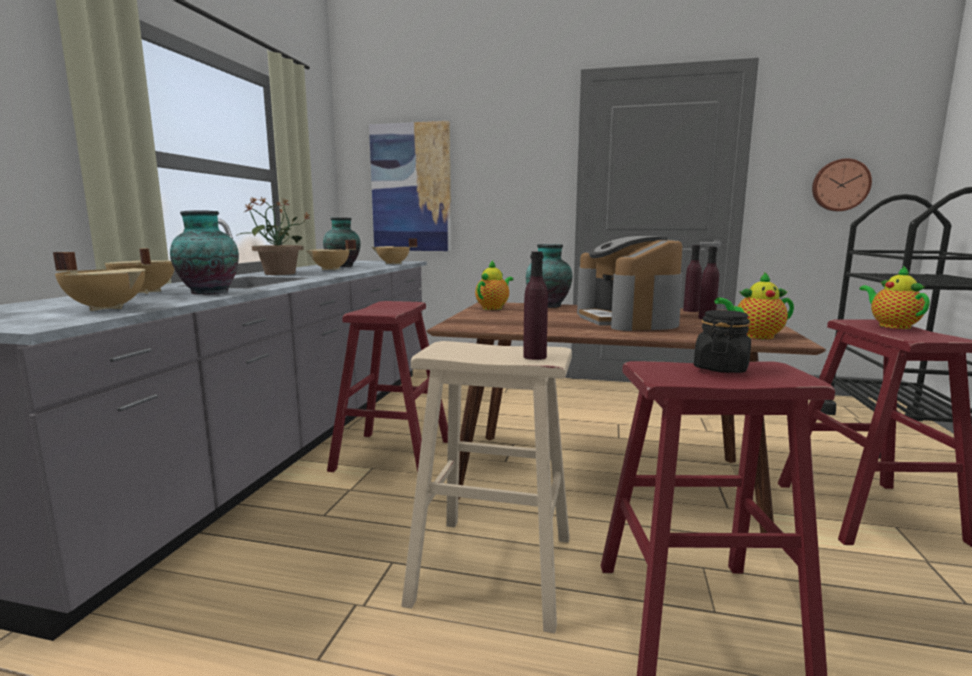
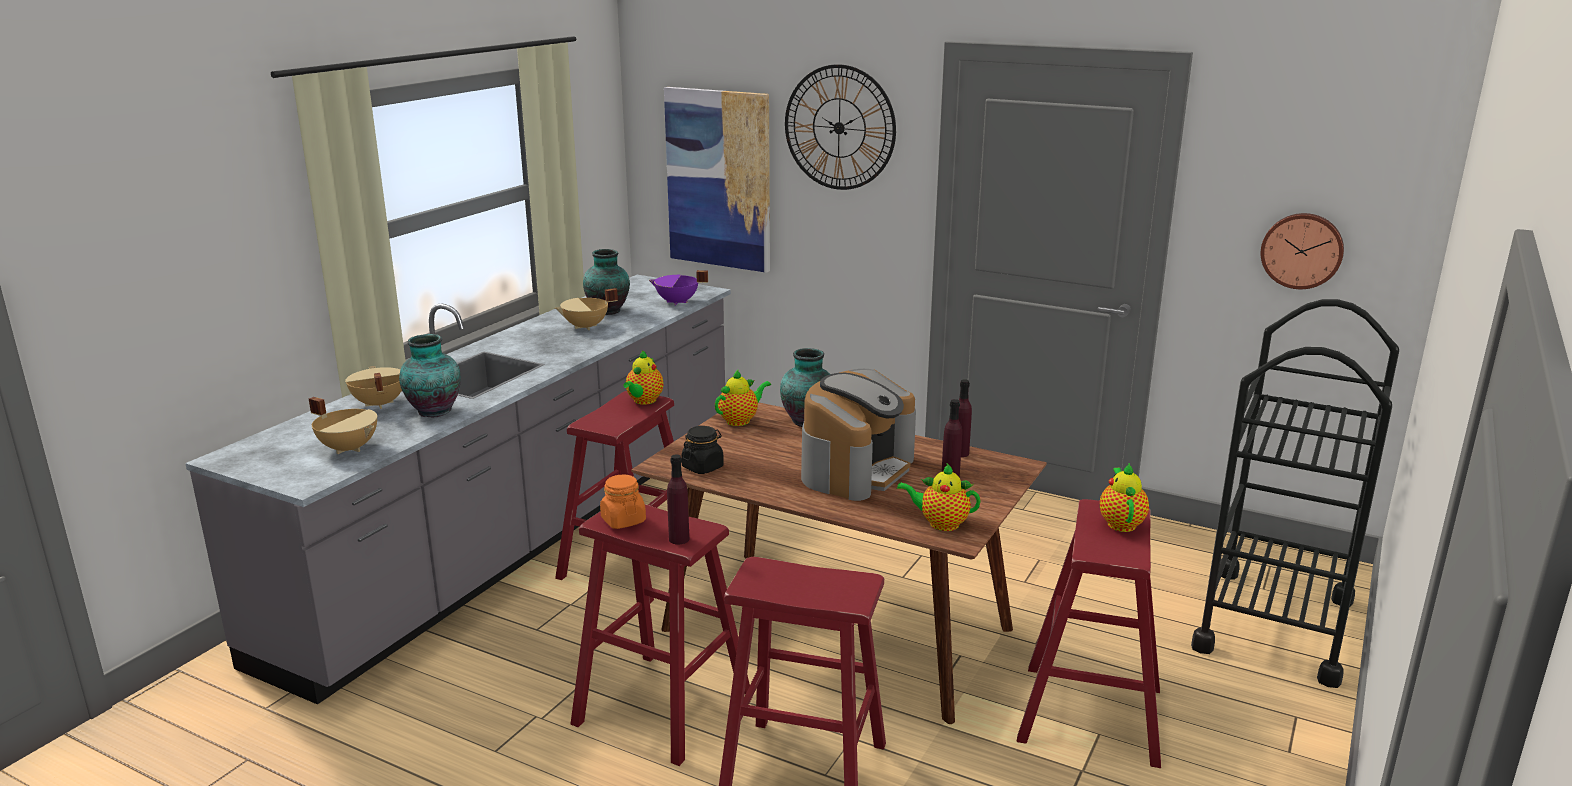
camera: 15 degrees right, 10 degrees up
(278, 273) = (520, 342): potted plant -> none
(393, 264) = (677, 302): beige cooking pot -> purple cooking pot
(402, 303) = (643, 401): none -> teapot
(457, 351) = (623, 520): none -> orange jar
(493, 569) = (662, 706): beige stool -> red stool
(503, 140) = (839, 128): none -> wall clock
(627, 320) = (856, 469): coffee machine -> coffee machine turned 150 degrees counterclockwise
(721, 368) = (813, 578): black jar -> black jar (703, 467)

